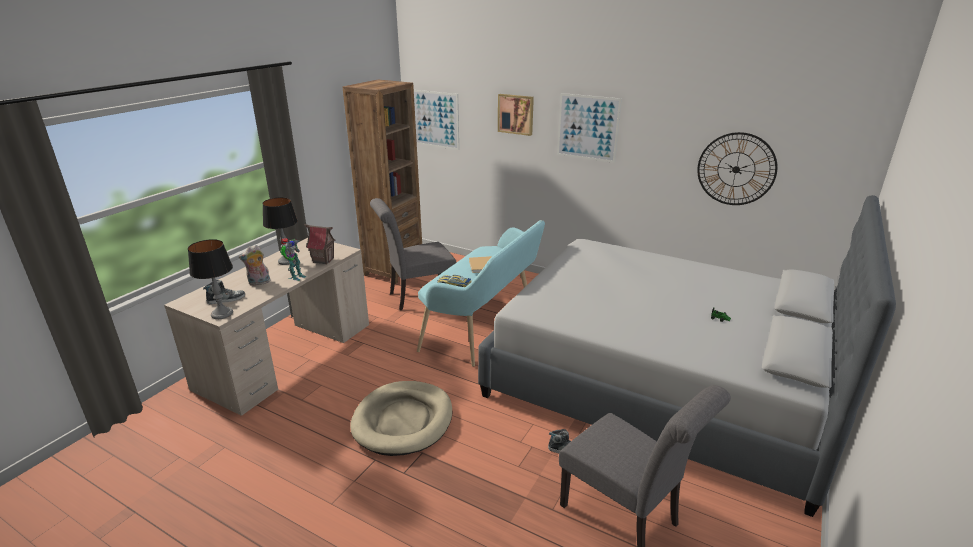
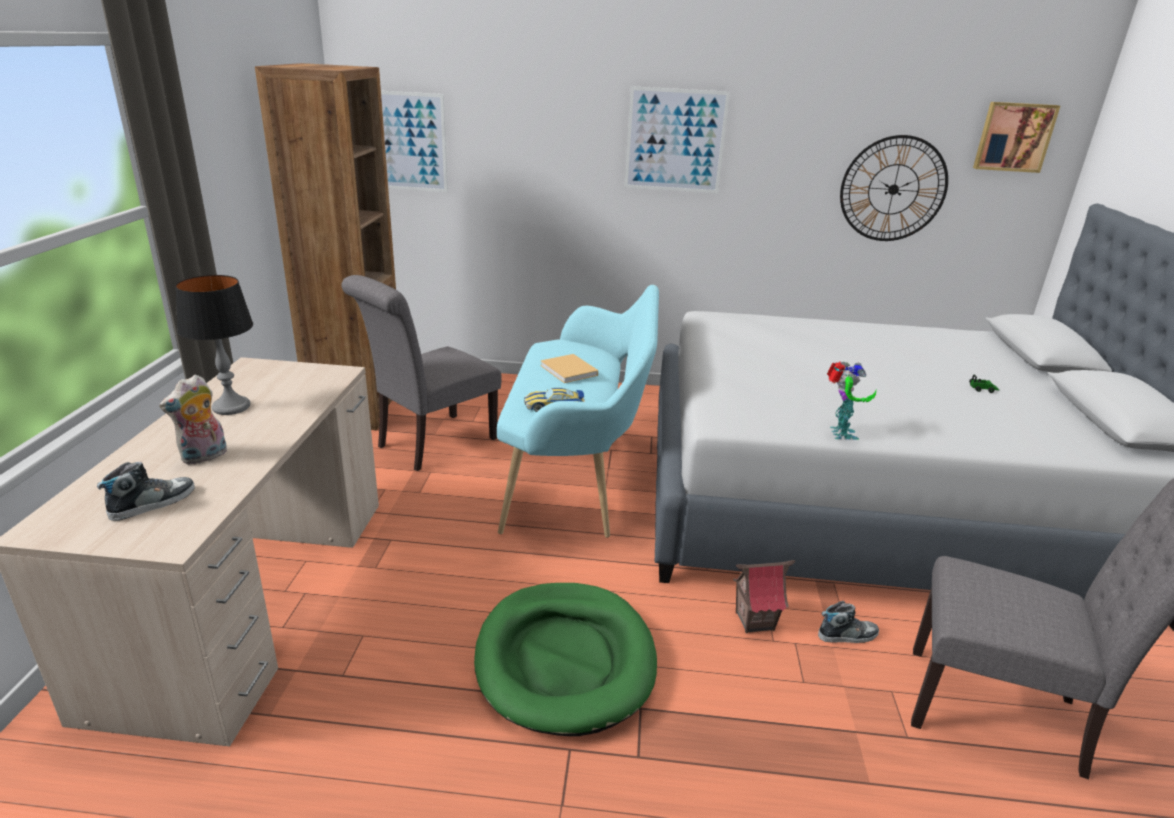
camera: 25 degrees left, 0 degrees up
(222, 314) = (168, 535): table lamp -> none
(295, 277) = (277, 433): toy robot -> toy robot (840, 434)
(323, 260) = (308, 395): toy house -> toy house (754, 620)
(403, 420) = (565, 660): beige dog bed -> green dog bed
(516, 114) = (552, 125): picture -> picture (1013, 137)

